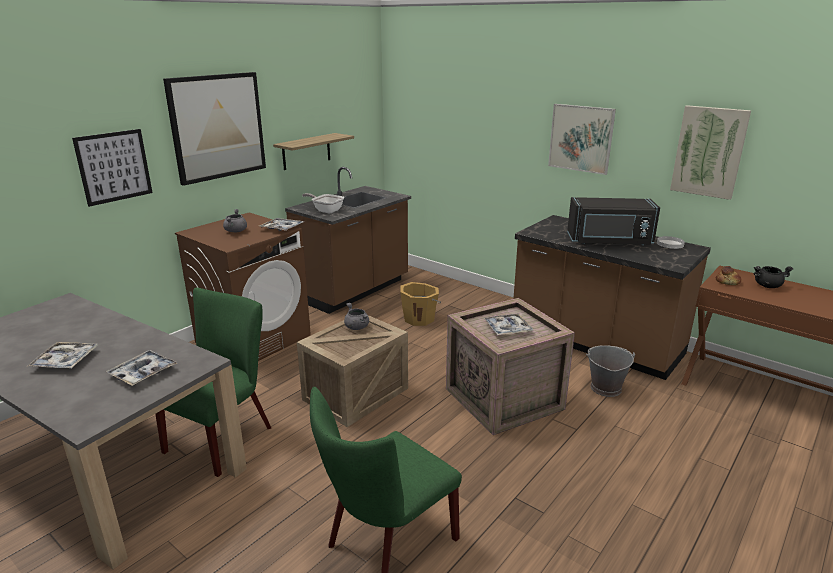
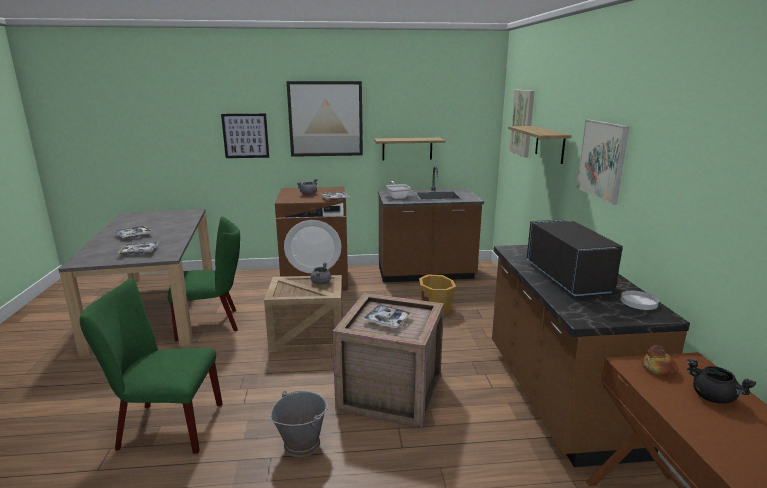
camera: 45 degrees right, 5 degrees down
(490, 128) = (550, 144): none -> shelf
(605, 388) = (492, 435): grey bucket -> grey bucket (302, 443)
(609, 241) = (569, 278): black microwave -> black microwave turned 150 degrees counterclockwise
(709, 152) = (703, 188): picture -> picture (523, 122)

